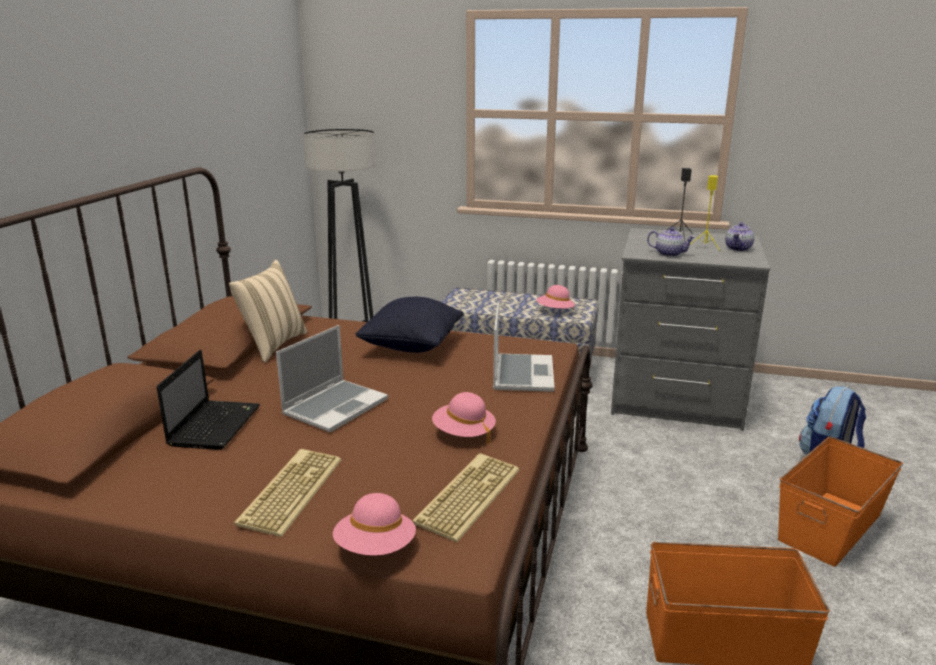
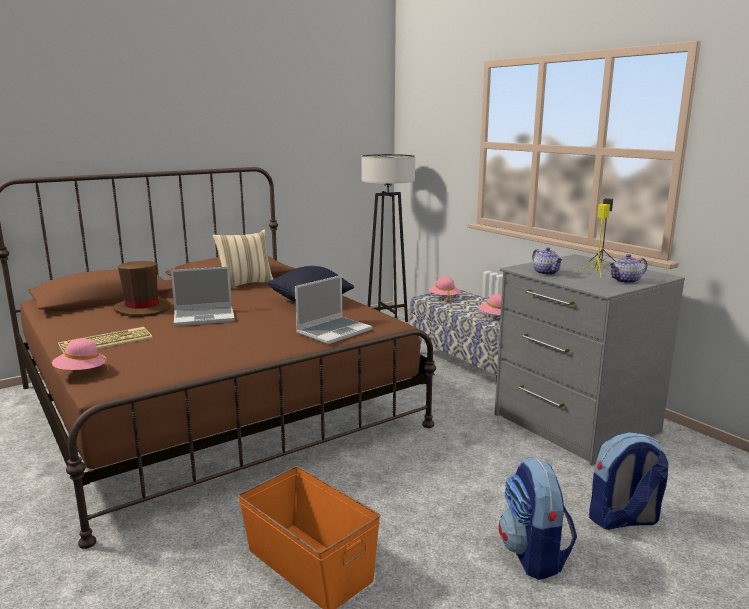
camera: 40 degrees right, 5 degrees down
(215, 425) = (143, 309): laptop -> brown hat
(463, 433) = (229, 346): pink hat -> pink hat (443, 297)
(467, 495) = (163, 370): keyboard -> none
(831, 527) = (533, 555): orange storage box -> backpack

